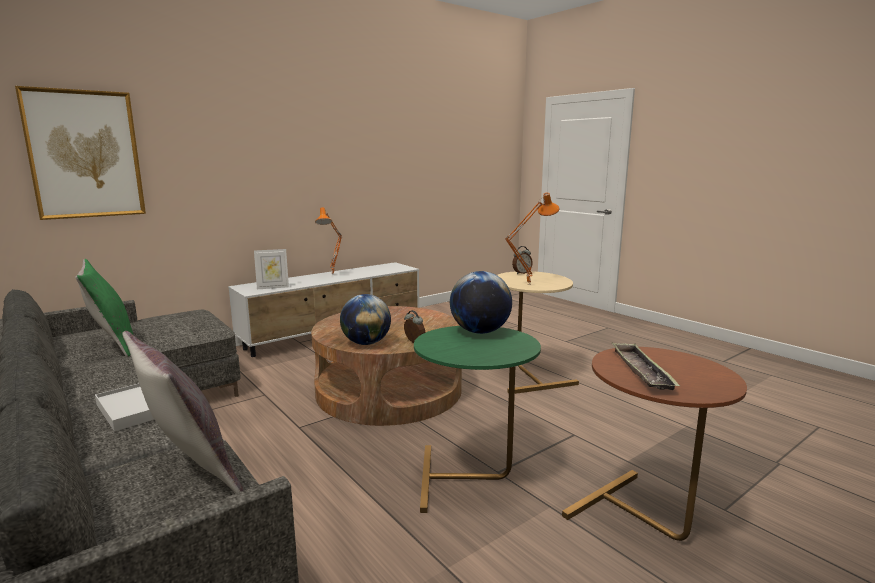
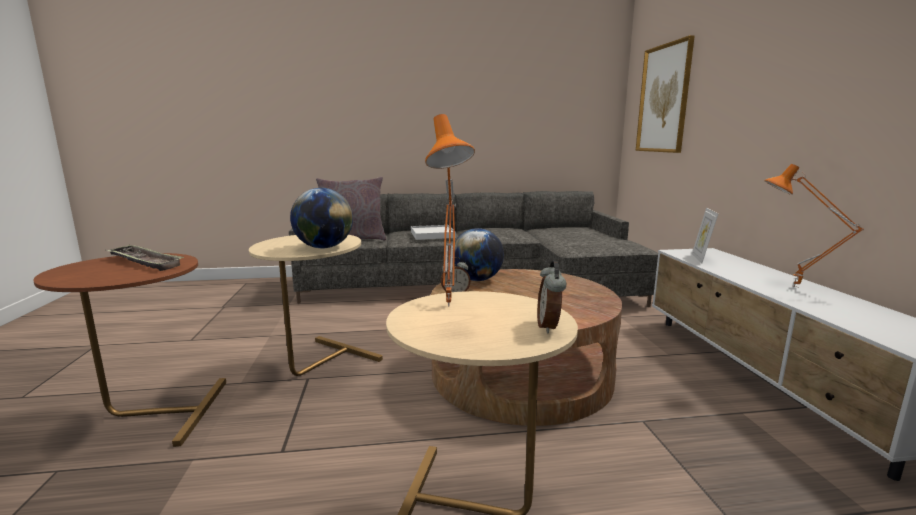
camera: 120 degrees right, 0 degrees up
(112, 345) = (552, 233): green pillow -> none
(472, 479) = (318, 365): green side table -> beige side table

